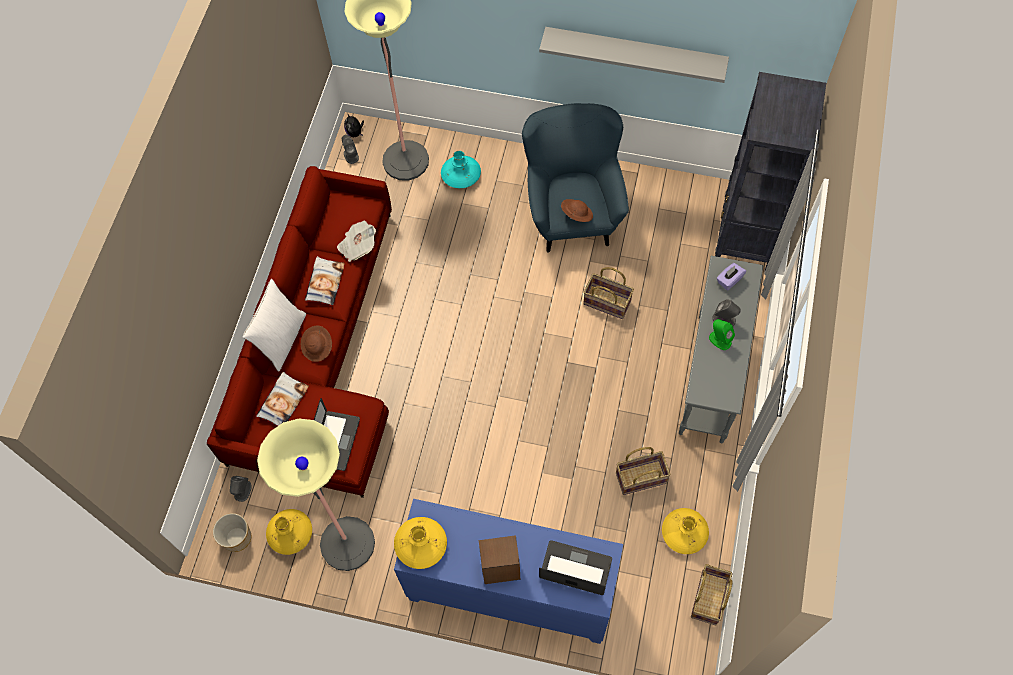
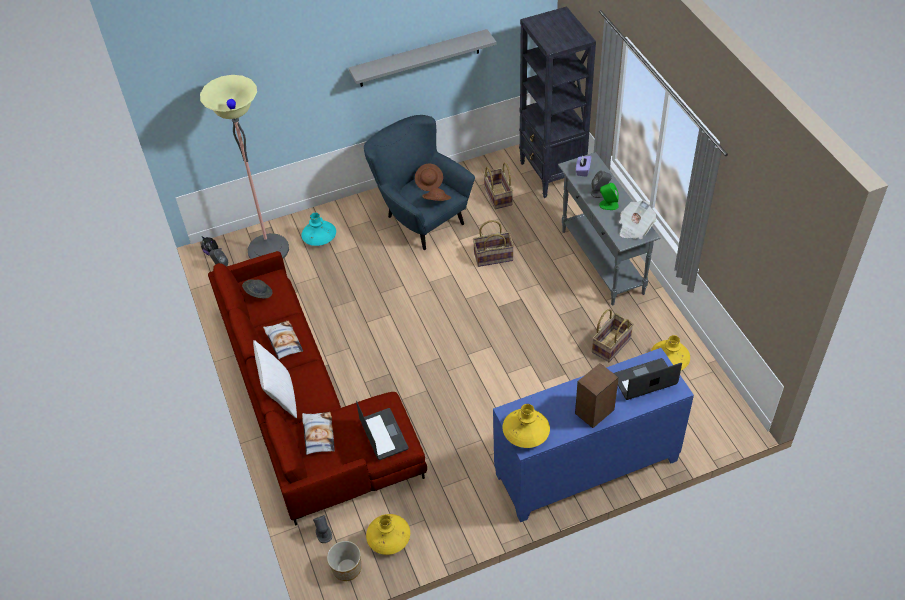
camera: 35 degrees left, 15 degrees down
(318, 347) = (314, 385): brown hat -> brown hat (429, 182)
(341, 215) = (258, 293): none -> grey hat
(347, 543) = (439, 516): floor lamp -> none
(358, 246) = (289, 306): newspaper -> newspaper (634, 227)
(708, 598) = (719, 388): basket -> basket (497, 196)

